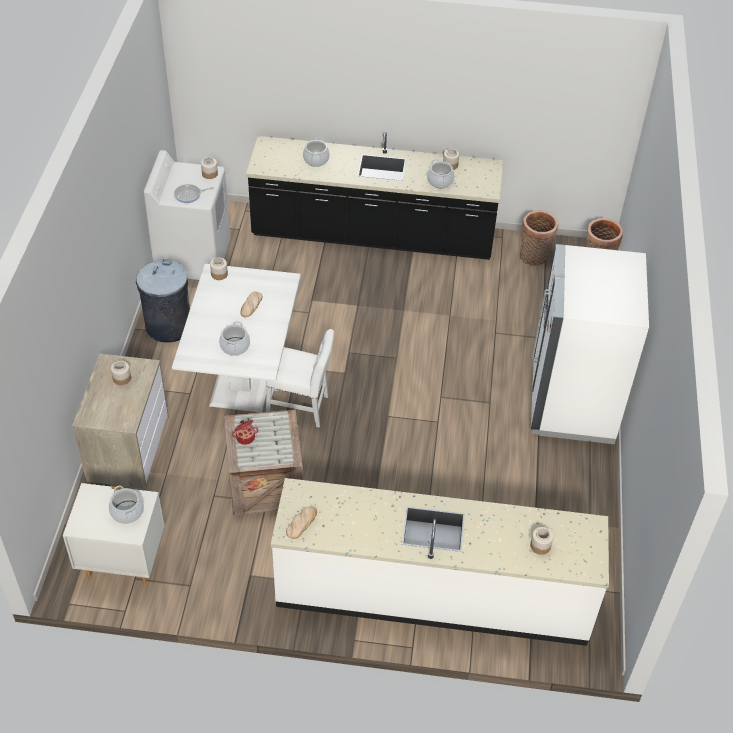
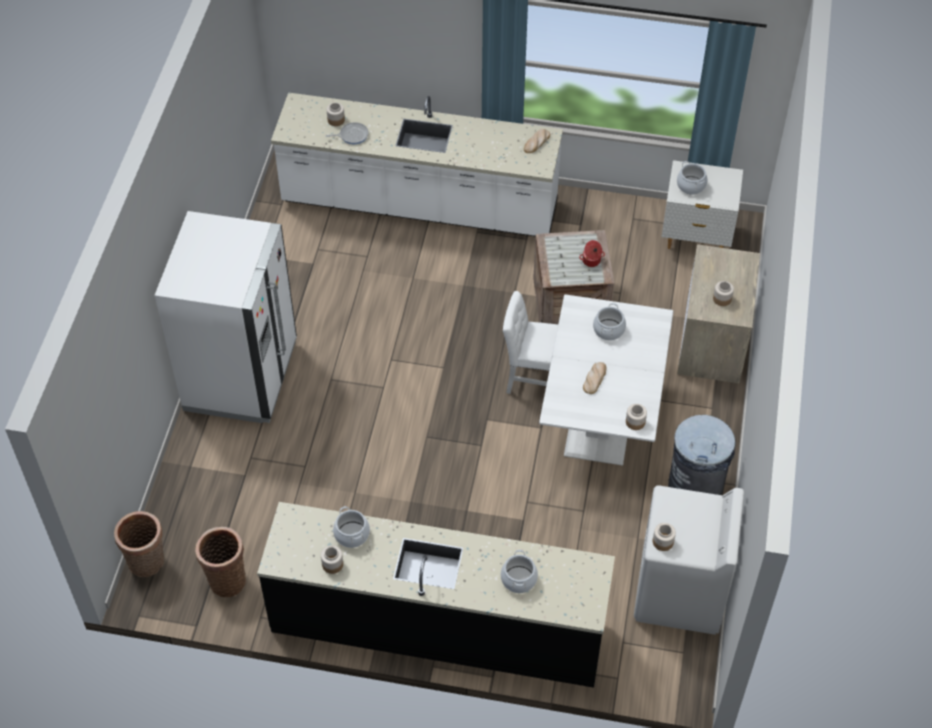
camera: 175 degrees left, 5 degrees up
(189, 195) = (685, 505): frying pan -> frying pan (352, 135)

